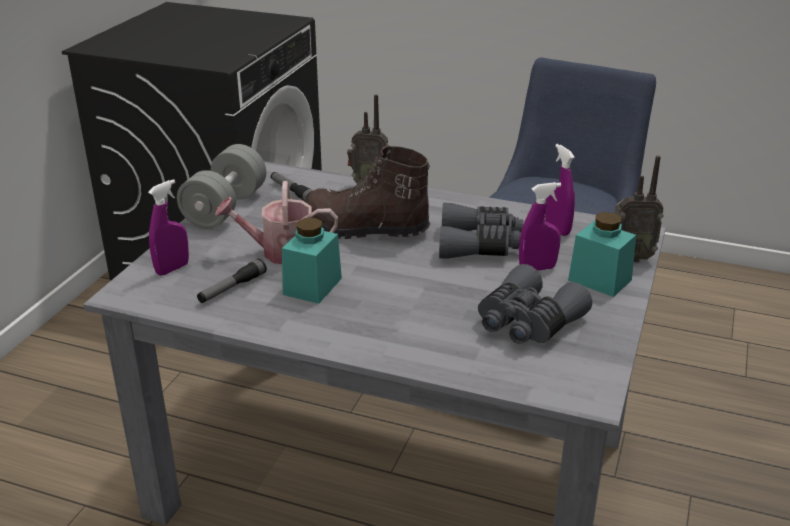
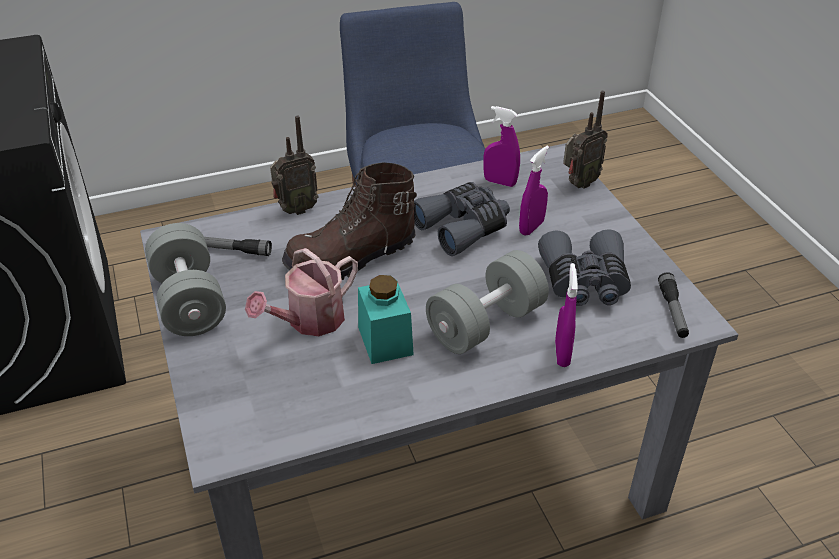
camera: 40 degrees left, 10 degrees up
(172, 269) = (231, 396): purple spray bottle -> purple spray bottle (562, 354)
(232, 288) = (318, 383): flashlight -> flashlight (672, 311)
(401, 311) = (486, 323): none -> grey dumbbell
(599, 280) = (584, 215): turquoise jar -> none

